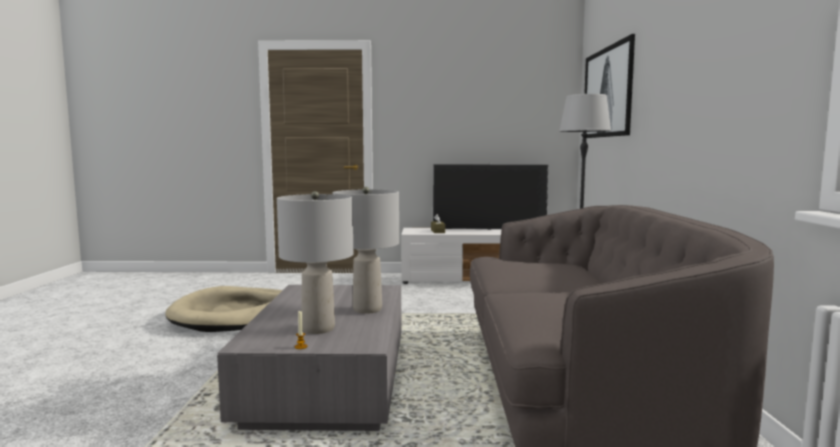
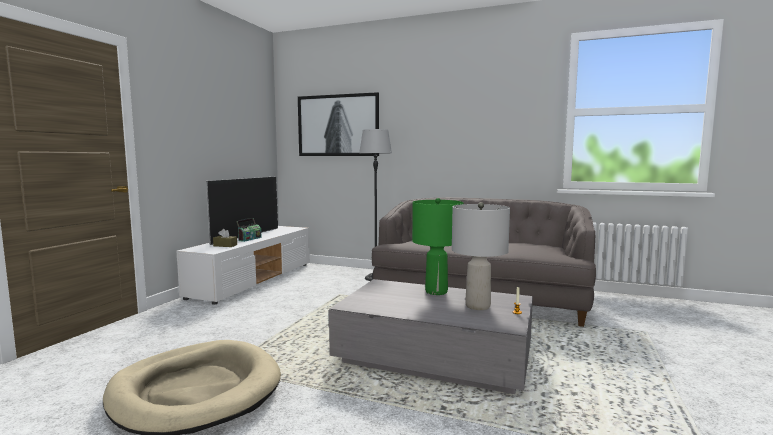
camera: 70 degrees left, 0 degrees up
(368, 309) = (436, 291): grey table lamp -> green table lamp
(477, 231) = (249, 239): none -> radio

